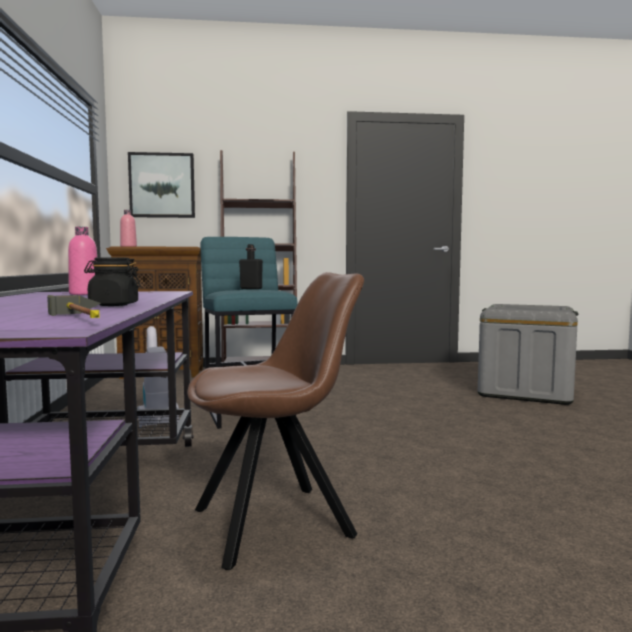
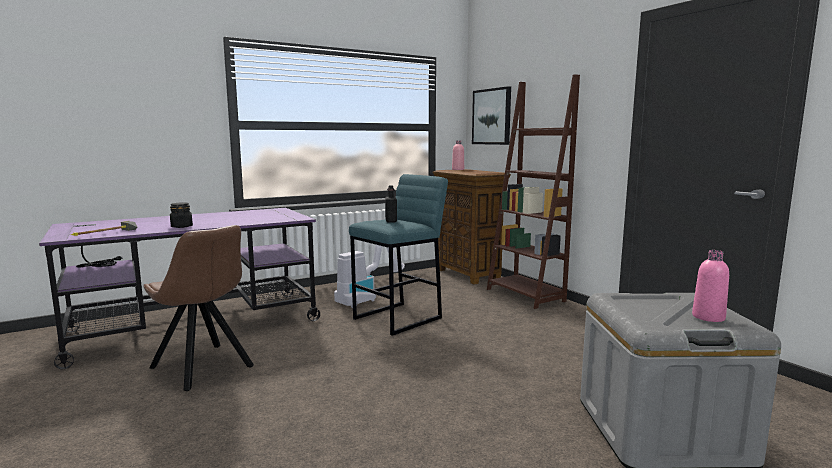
camera: 65 degrees right, 5 degrees up
(84, 294) = (266, 213): pink bottle -> pink bottle (708, 317)

